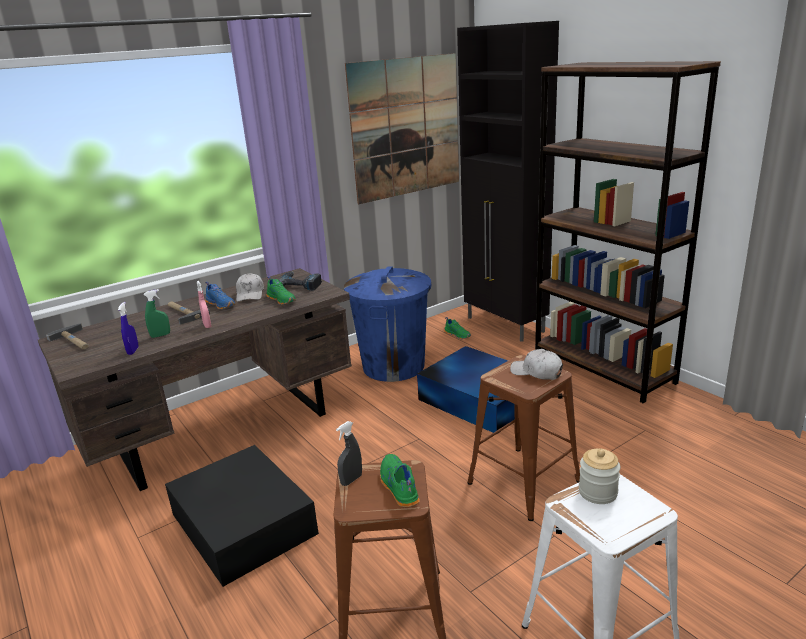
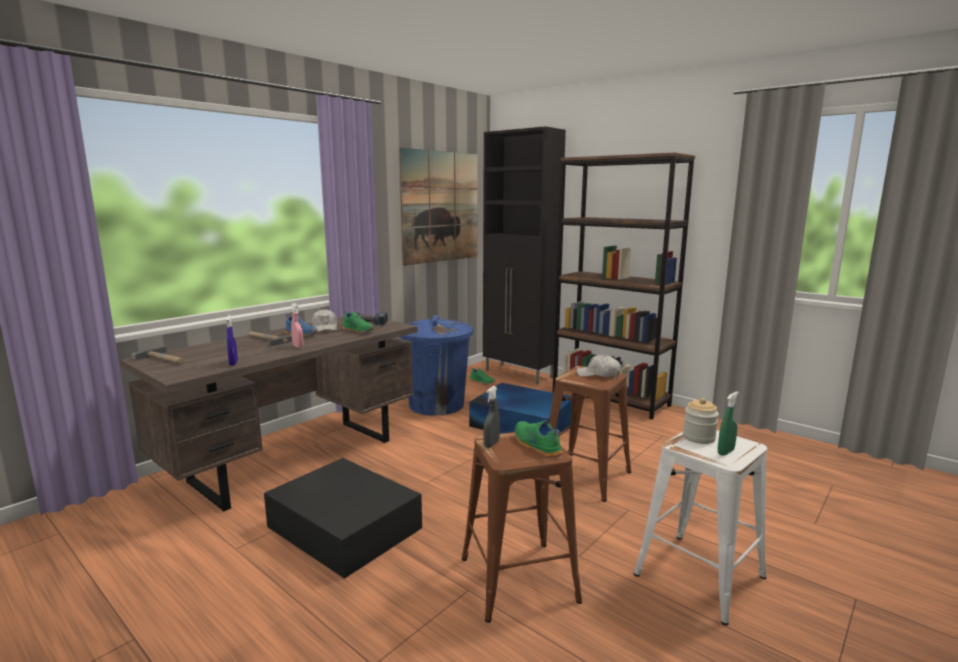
camera: 15 degrees left, 10 degrees down
(160, 335) = (255, 353): green spray bottle -> green spray bottle (725, 452)

